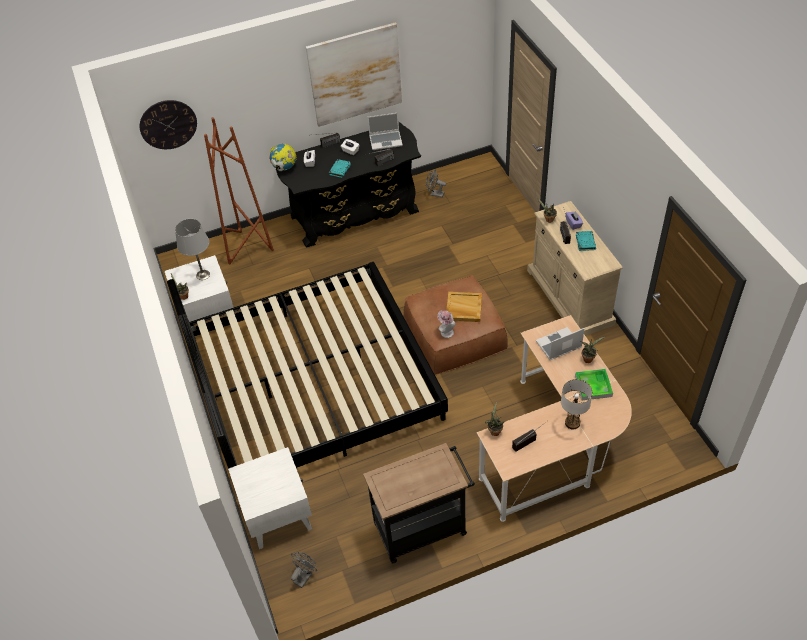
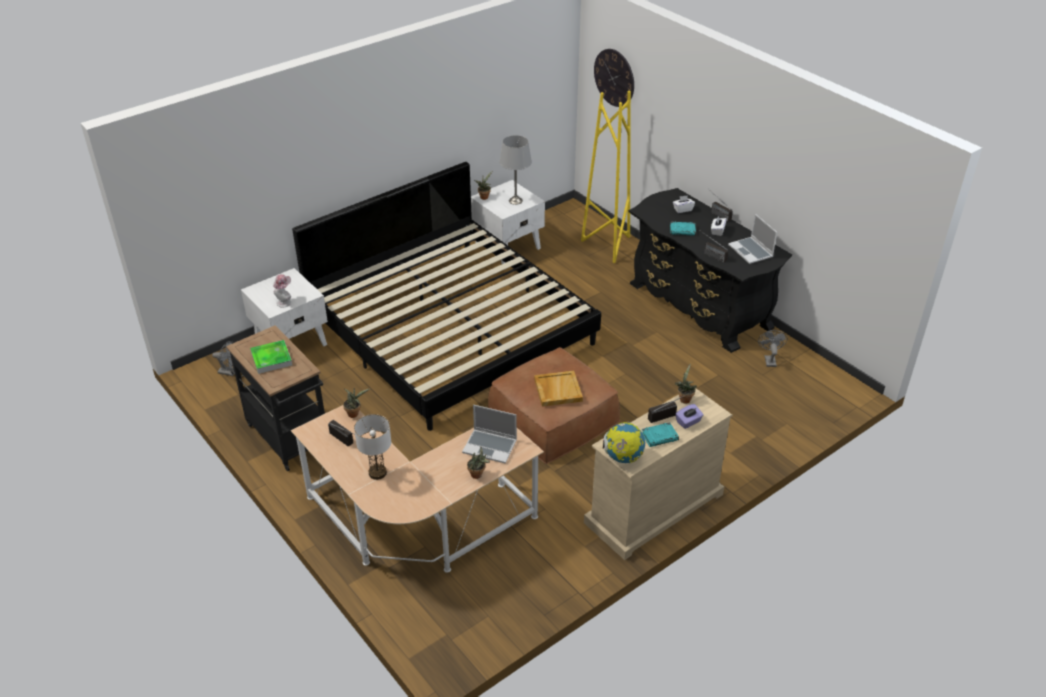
camera: 70 degrees right, 10 degrees down
(248, 248) = (608, 247): brown clothes rack -> yellow clothes rack
(284, 168) = (664, 196): globe -> globe (623, 457)
(355, 75) = (768, 160): picture -> none
(446, 331) = (518, 383): hat -> hat (285, 302)
(558, 345) = (490, 446): laptop -> laptop turned 150 degrees clockwise
(593, 386) = (436, 484): tray -> tray (271, 359)

